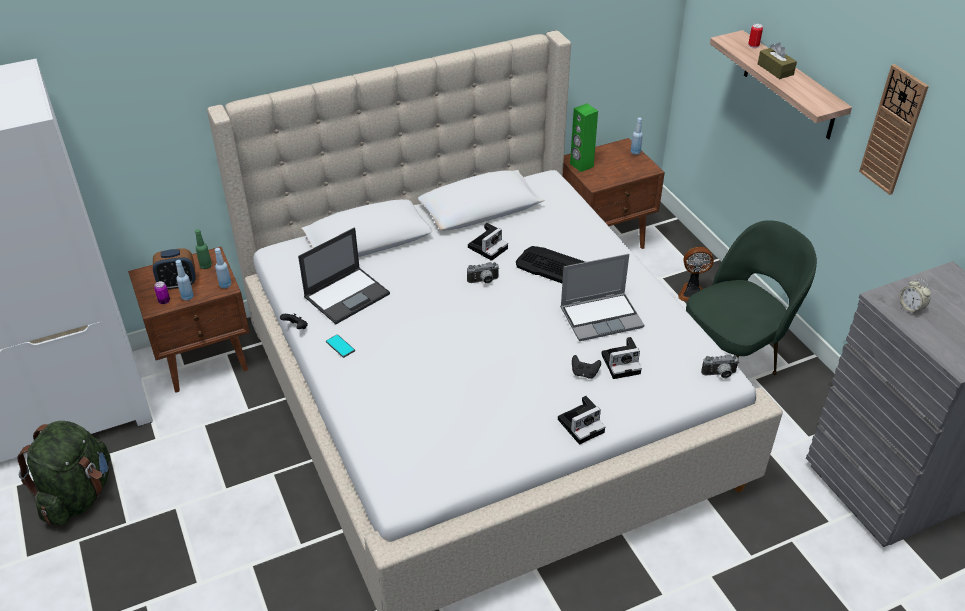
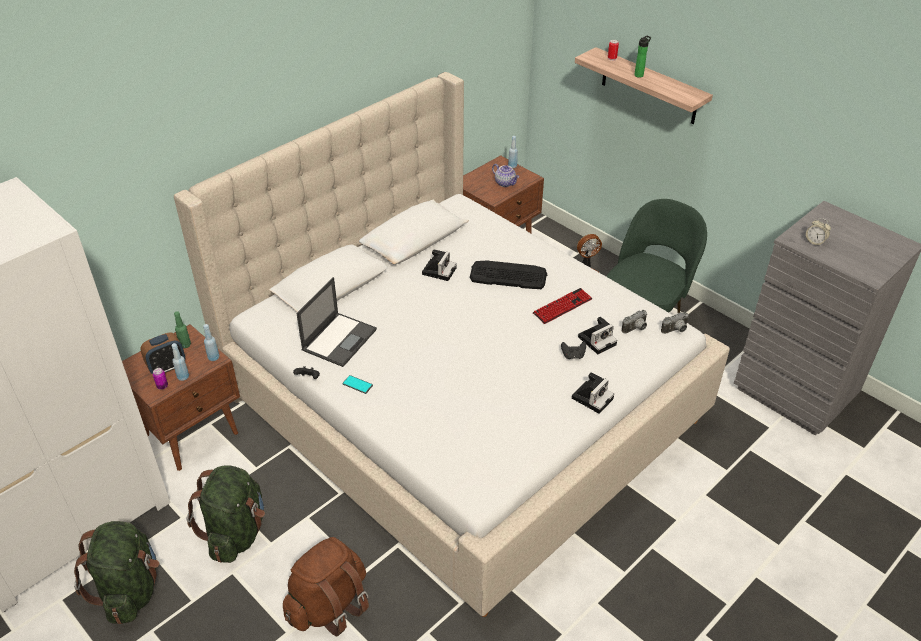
camera: 20 degrees left, 0 degrees up
(198, 469) = (236, 532): none -> green backpack
(249, 569) = (328, 606): none -> brown backpack
(483, 281) = (451, 300): camera -> camera (635, 329)
(581, 165) = (474, 185): green speaker -> none
(602, 317) = (562, 307): laptop -> keyboard
(617, 169) = (505, 183): none -> teapot
(775, 69) = (639, 75): brown tissue box -> bottle
(893, 130) = (754, 107): wall clock -> none

